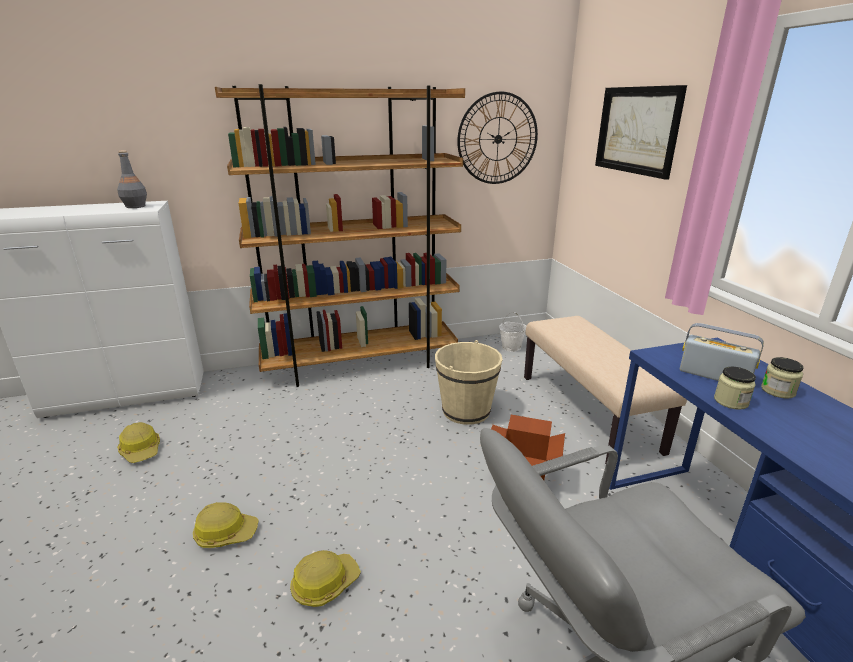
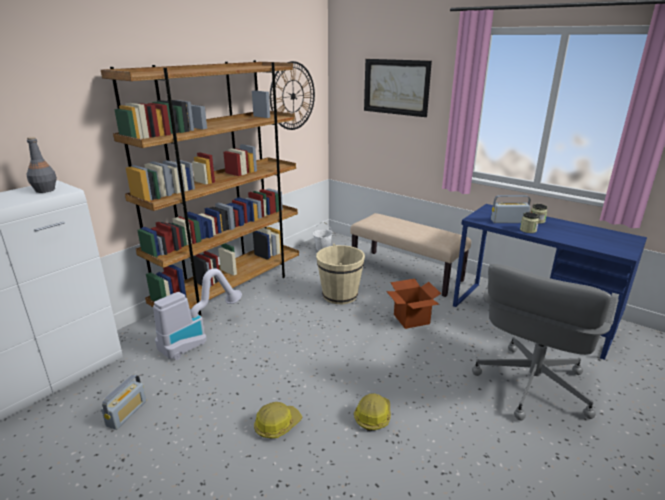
camera: 35 degrees left, 0 degrees up
(141, 450) = (127, 413): hard hat -> radio
(274, 403) = (197, 339): none -> vacuum cleaner

